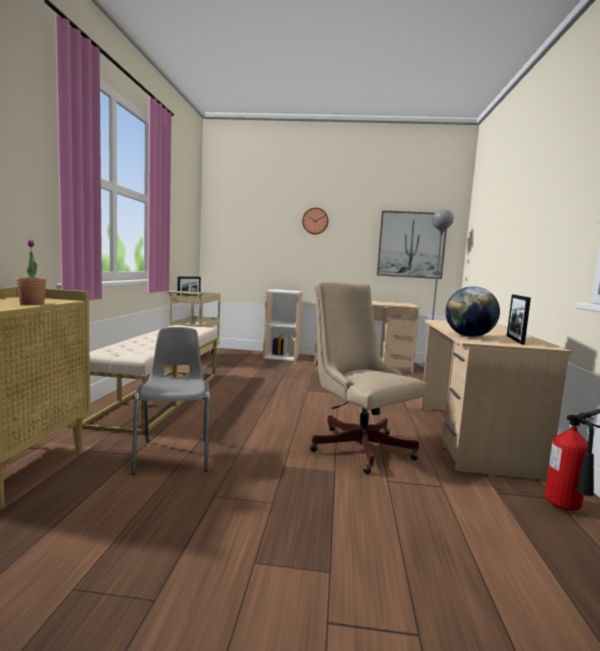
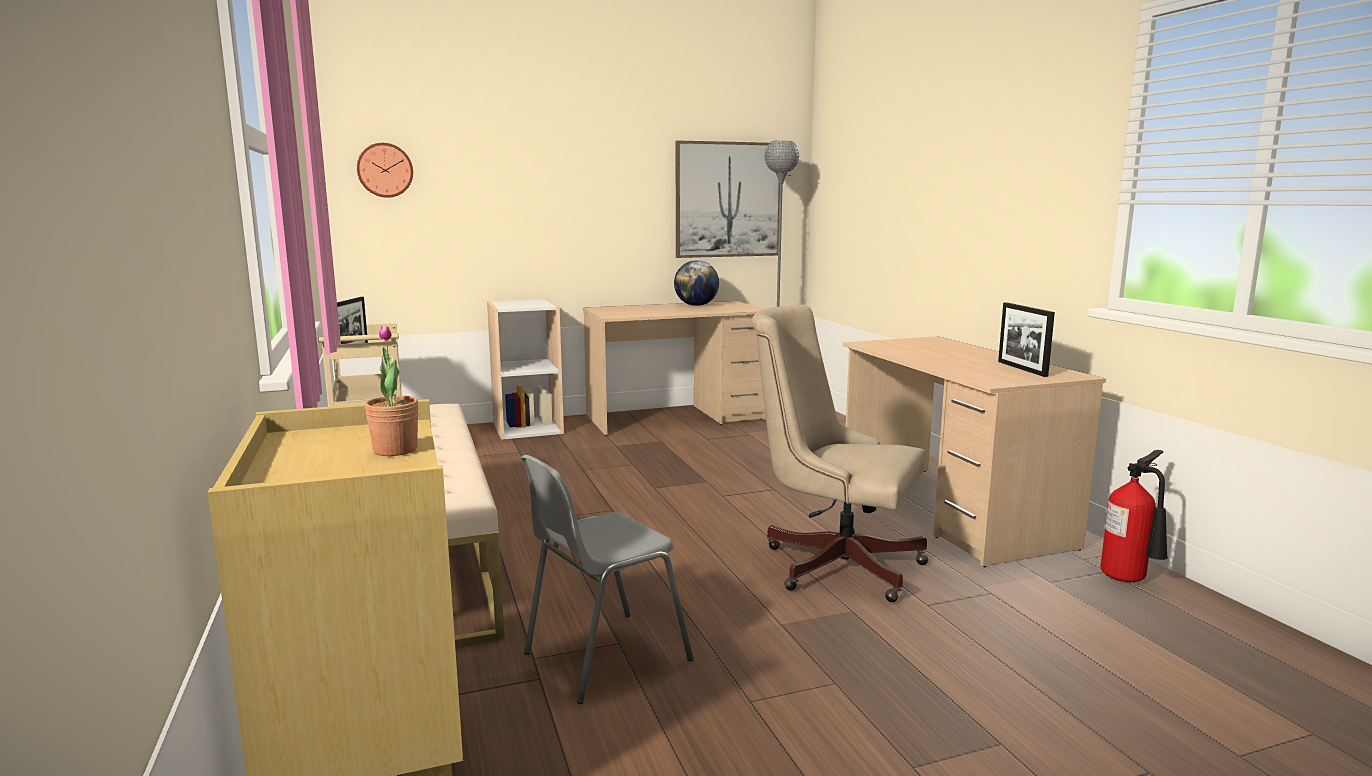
camera: 25 degrees left, 5 degrees up
(174, 454) = (602, 657): grey chair -> grey chair turned 90 degrees counterclockwise
(315, 221) = (558, 163): wall clock -> wall clock (385, 170)
(469, 336) = (968, 372): globe -> globe (696, 305)

